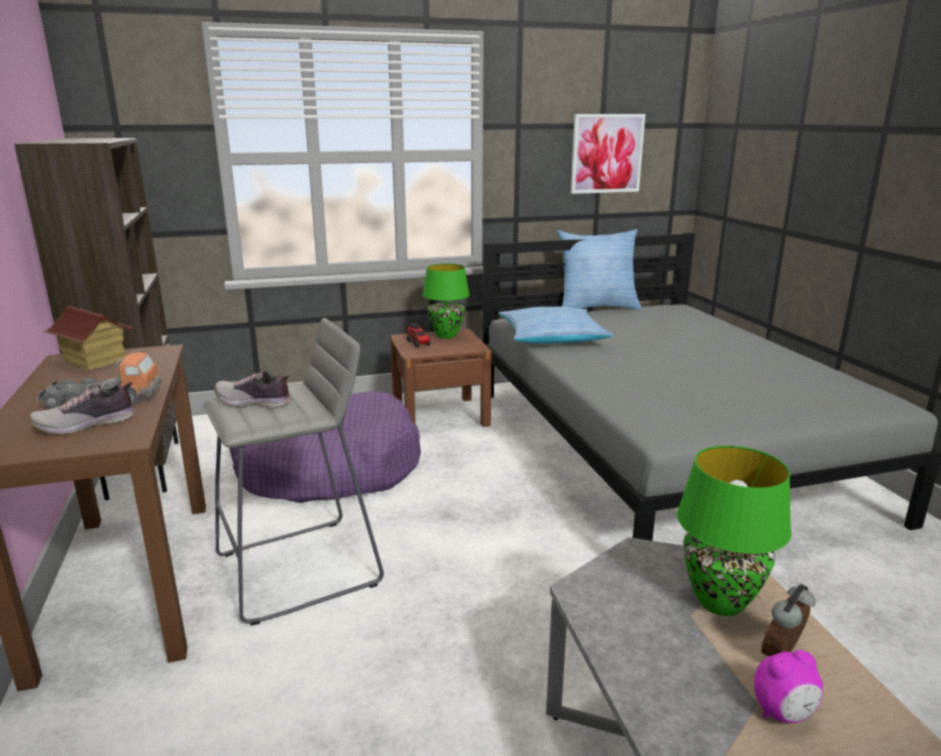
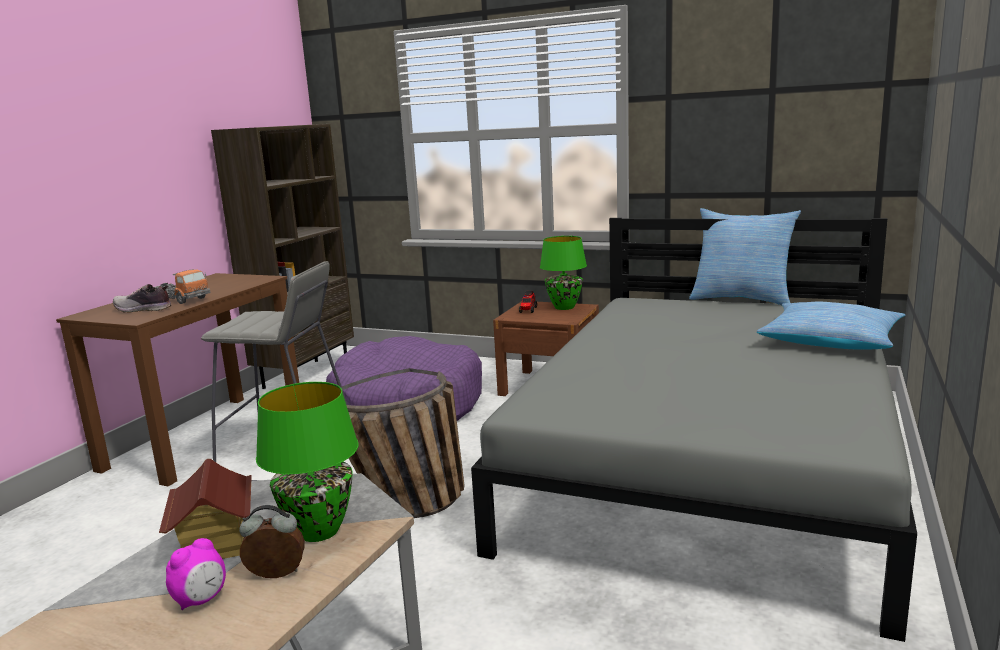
camera: 40 degrees right, 5 degrees down
(94, 361) = (225, 279): toy house -> toy house (215, 544)
(253, 402) = (256, 317): shoe -> none
(507, 569) = (407, 508): none -> basket
(552, 337) = (629, 318): pillow -> pillow (831, 340)
(606, 153) = (778, 122): picture -> none
(783, 713) = (201, 600): alarm clock -> alarm clock turned 75 degrees counterclockwise

